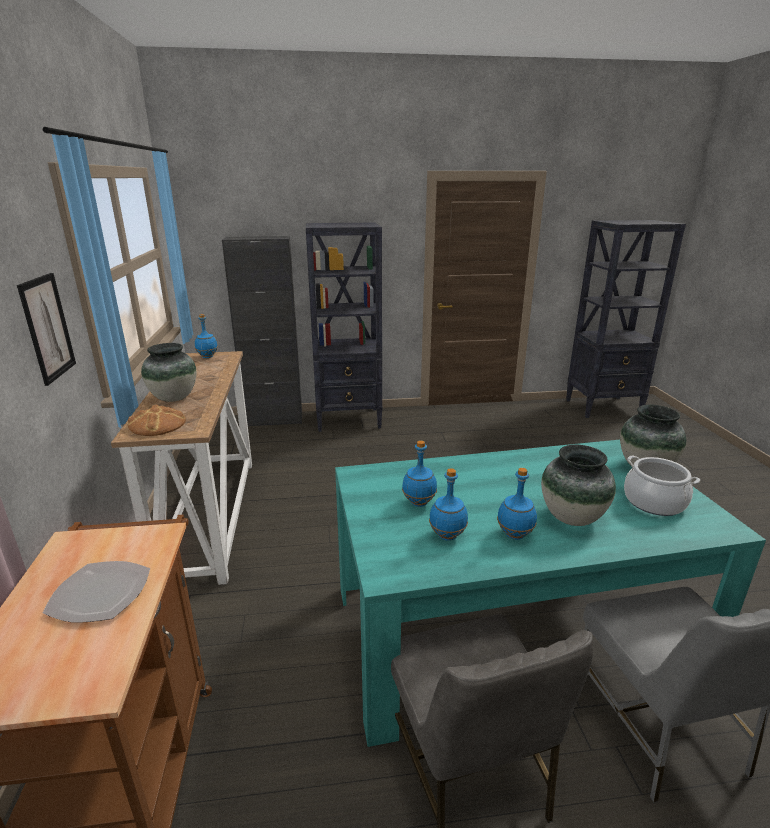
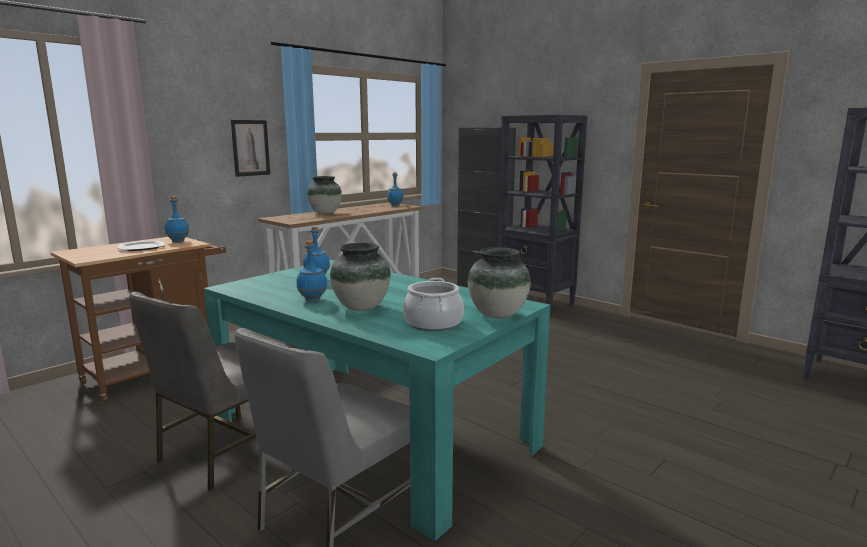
camera: 50 degrees right, 10 degrees down
(157, 425) = (288, 218): bread -> none
(447, 536) = (287, 289): blue bottle -> blue bottle (178, 241)

